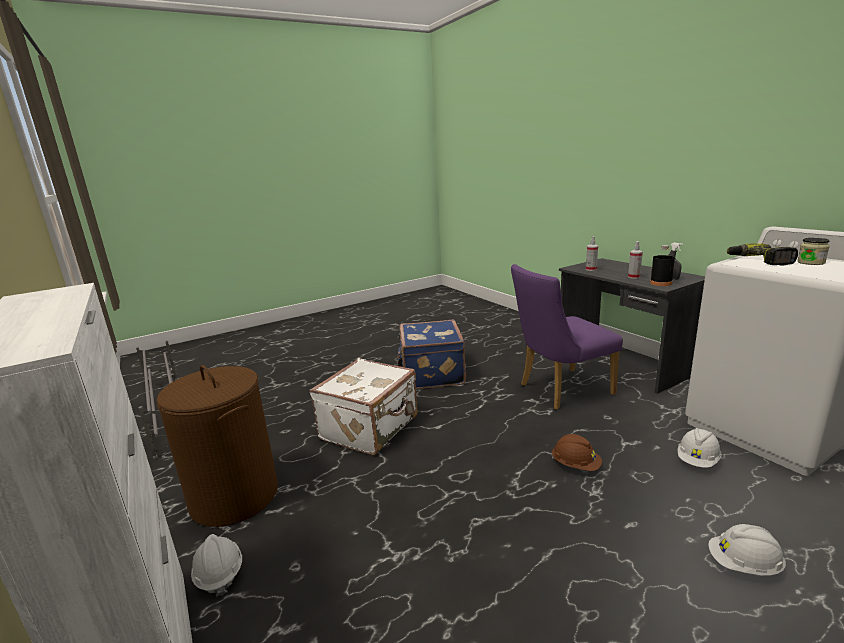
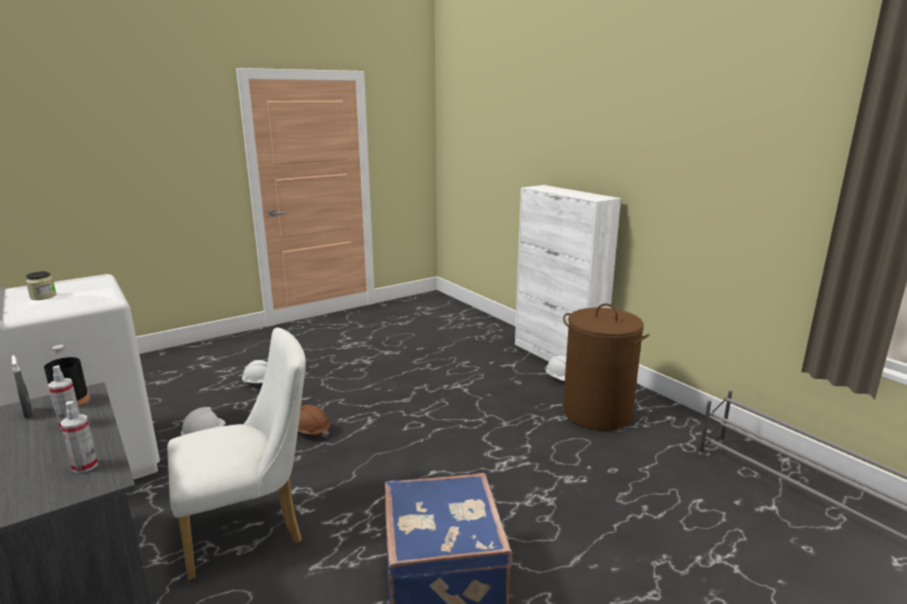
camera: 175 degrees right, 0 degrees up
(371, 428) = (511, 471): white suitcase -> none
(560, 390) = (252, 527): purple chair -> white chair
(759, 261) = (74, 302): power drill -> none

